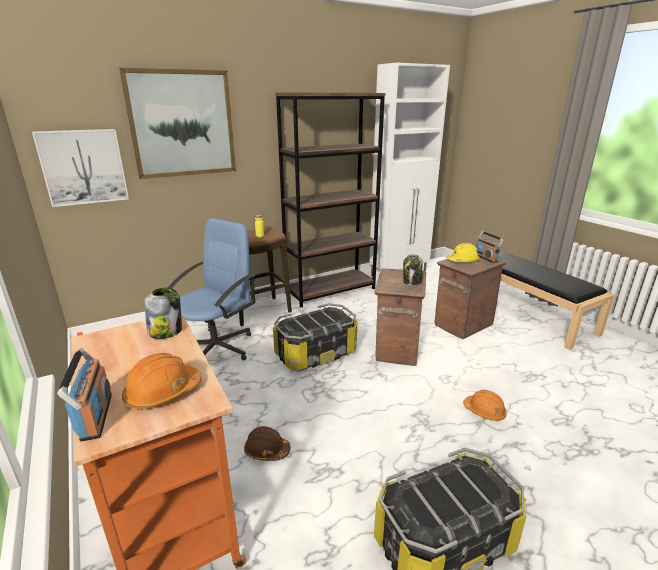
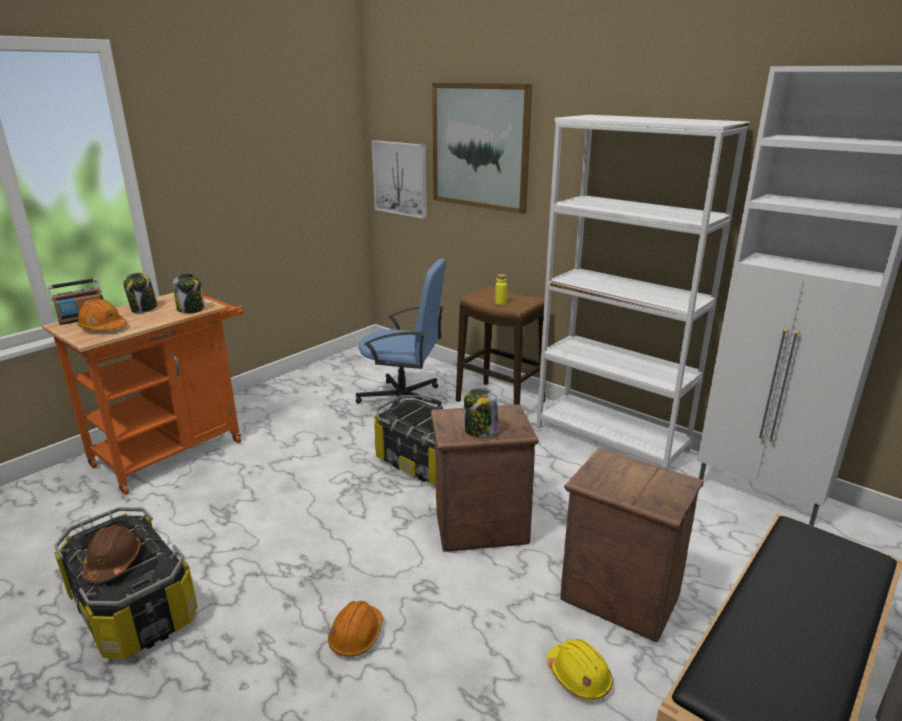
camera: 70 degrees right, 0 degrees up
(119, 363) = (144, 309): none -> jar
(266, 450) = (249, 473): brown hard hat -> brown hard hat (113, 563)
(331, 291) = (611, 438): brown bookcase -> white bookcase
(463, 260) = (627, 472): yellow hard hat -> yellow hard hat (578, 676)
(486, 258) = (671, 497): radio -> none

